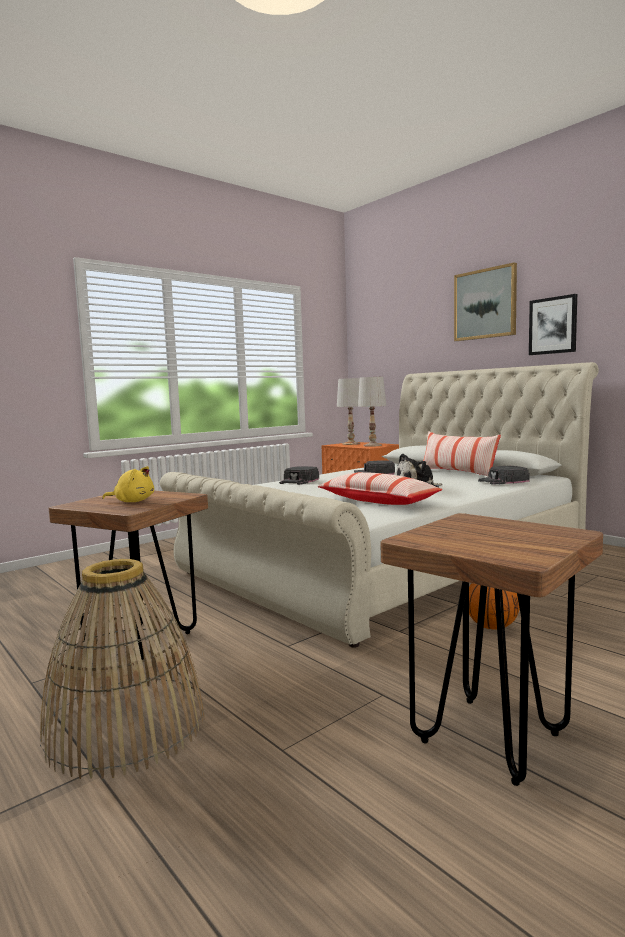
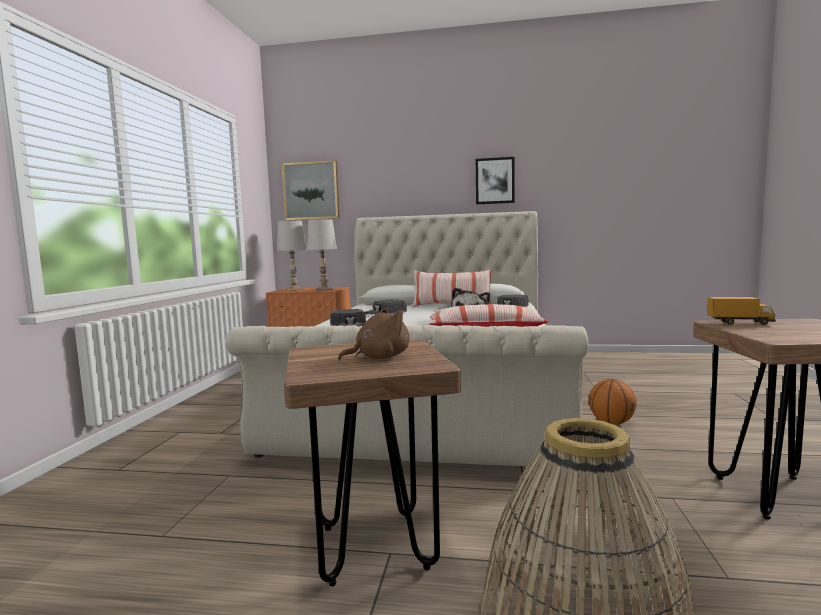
camera: 40 degrees left, 0 degrees up
(132, 501) = (379, 358): yellow plush toy -> brown plush toy
(480, 522) = (740, 323): none -> toy truck
(485, 304) = (432, 158): picture -> picture (311, 191)

